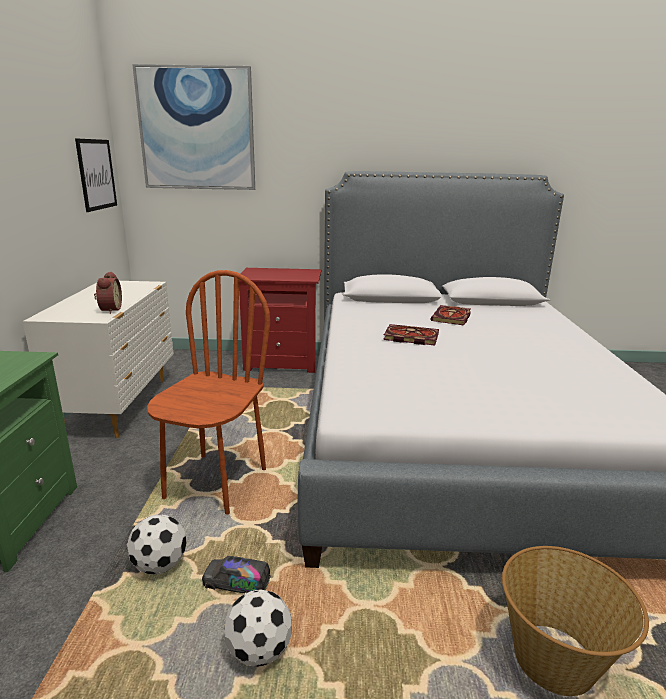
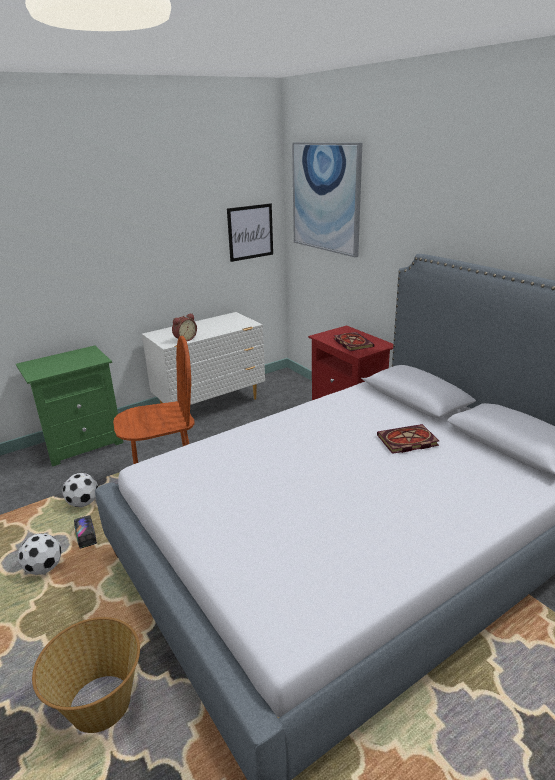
camera: 55 degrees right, 5 degrees up
(409, 337) = (316, 440): book -> book (351, 343)

